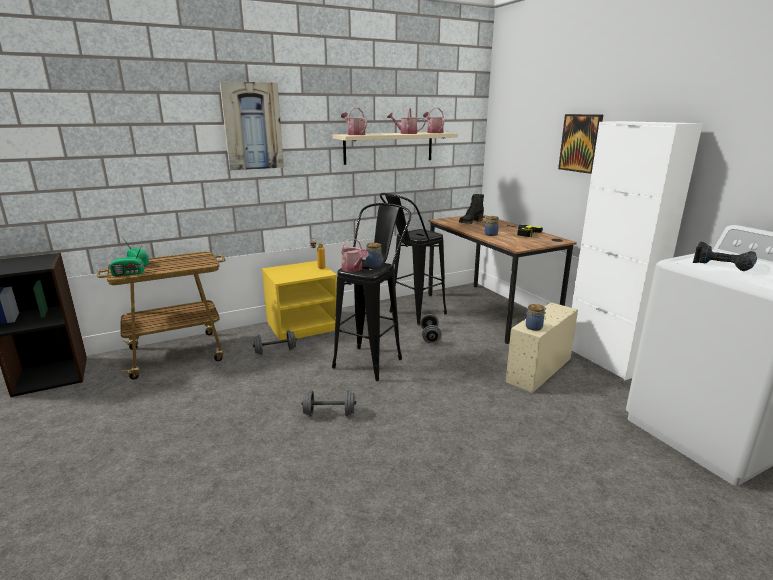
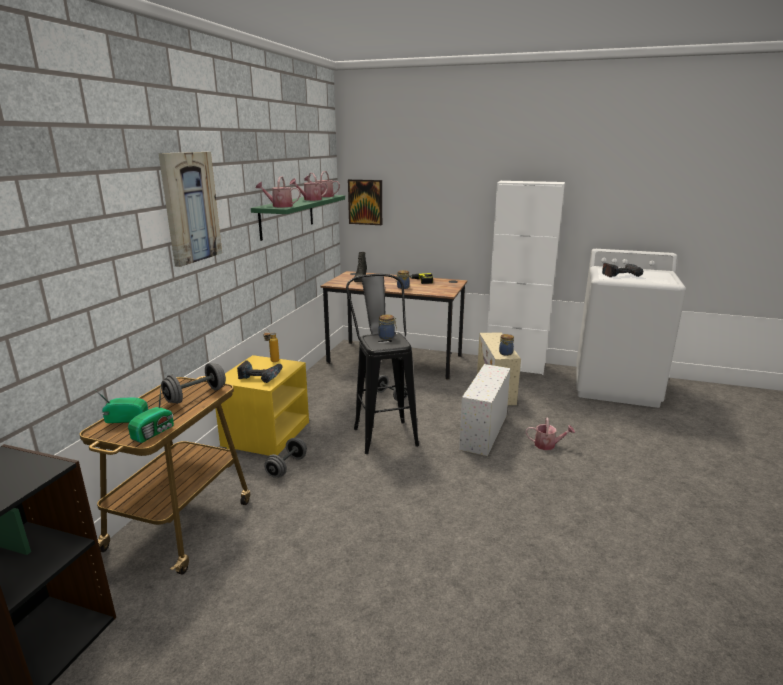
camera: 45 degrees left, 0 degrees up
(291, 274) = (260, 376): none -> power drill
(329, 413) = (431, 486): grey dumbbell -> grey dumbbell (196, 395)
(353, 269) = (381, 345): watering can -> watering can (548, 445)
(389, 147) = (287, 216): beige shelf -> green shelf
(411, 315) = (345, 385): black stool -> none
(451, 399) = (483, 432): none -> white storage box
(580, 143) = (456, 198): picture -> picture (365, 202)

